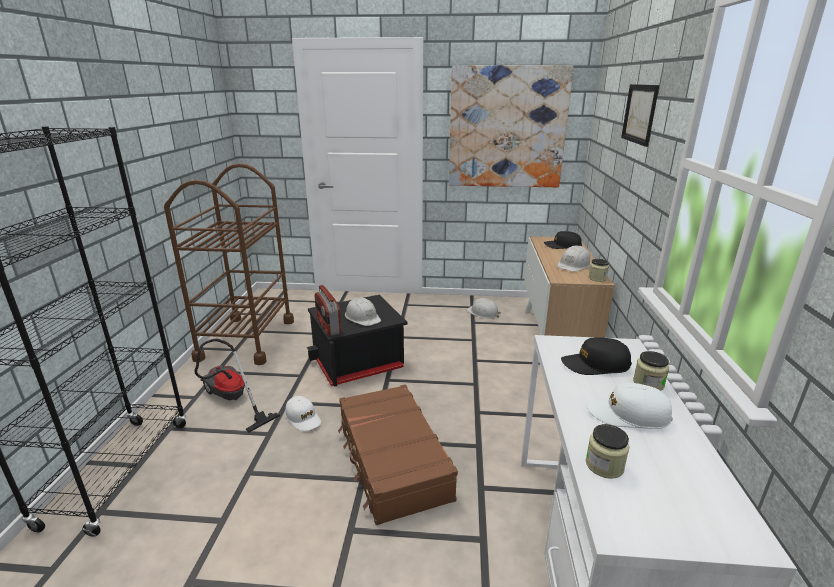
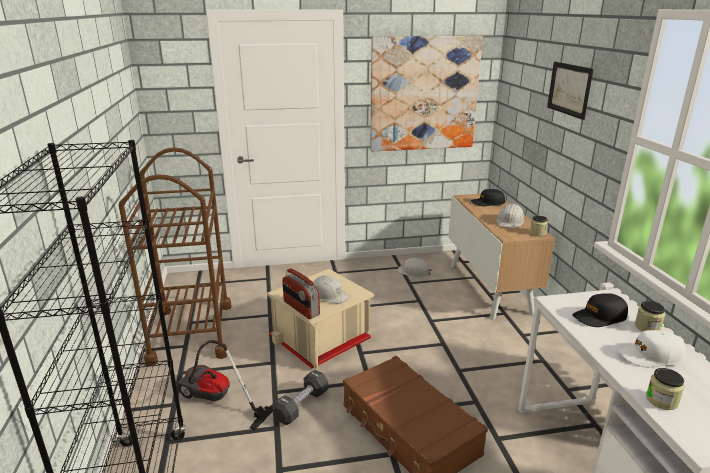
camera: 15 degrees left, 0 degrees up
(303, 418) = (301, 405): white cap -> black dumbbell
(358, 361) = (322, 338): black storage box -> beige storage box

